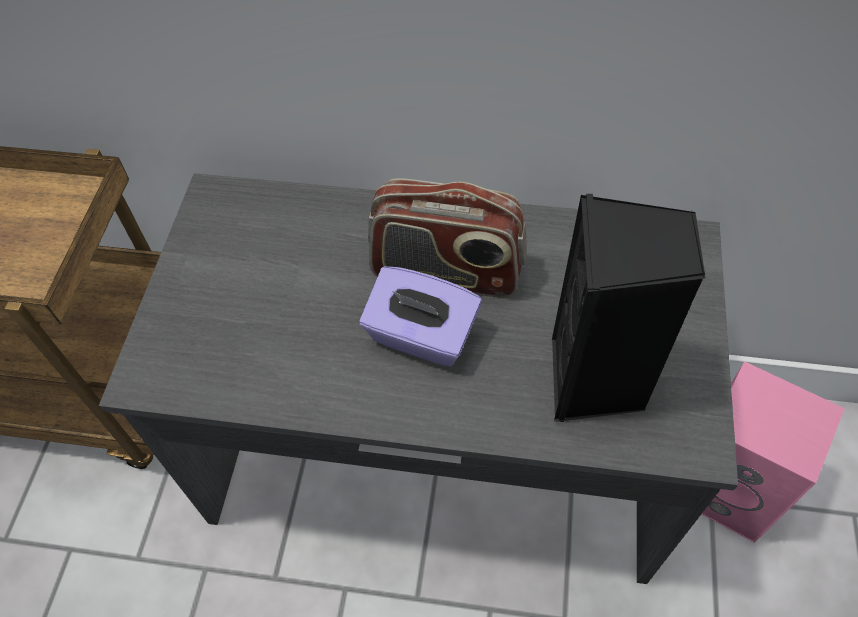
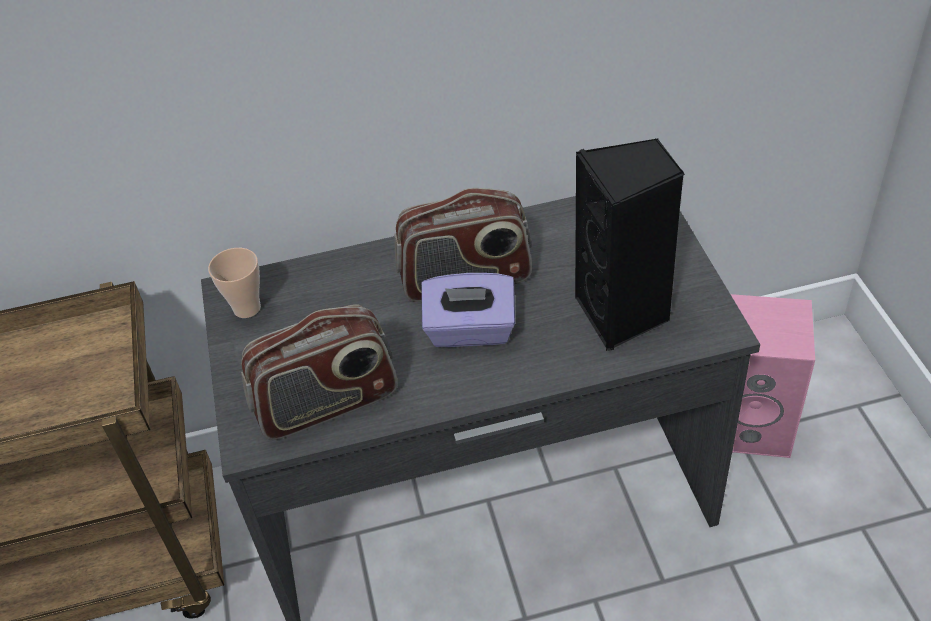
camera: 20 degrees left, 10 degrees down
(218, 222) = (247, 308): none -> cup
(236, 365) = (327, 404): none -> radio

